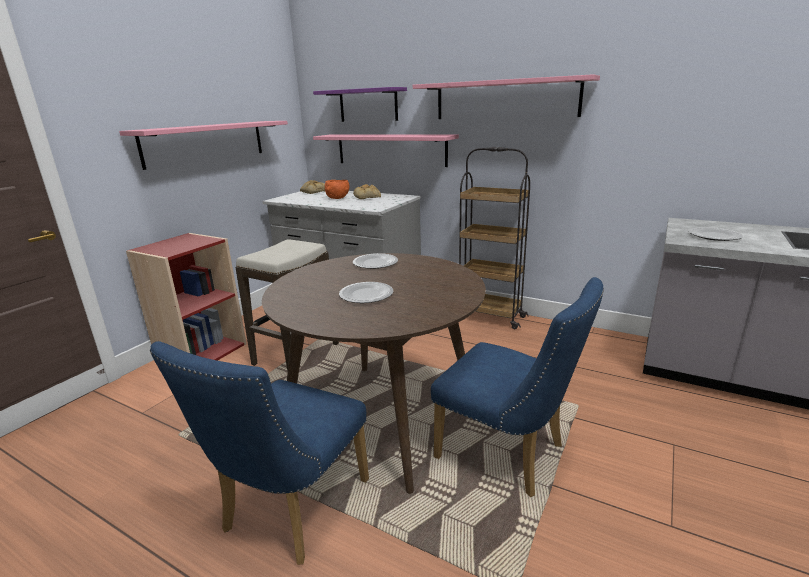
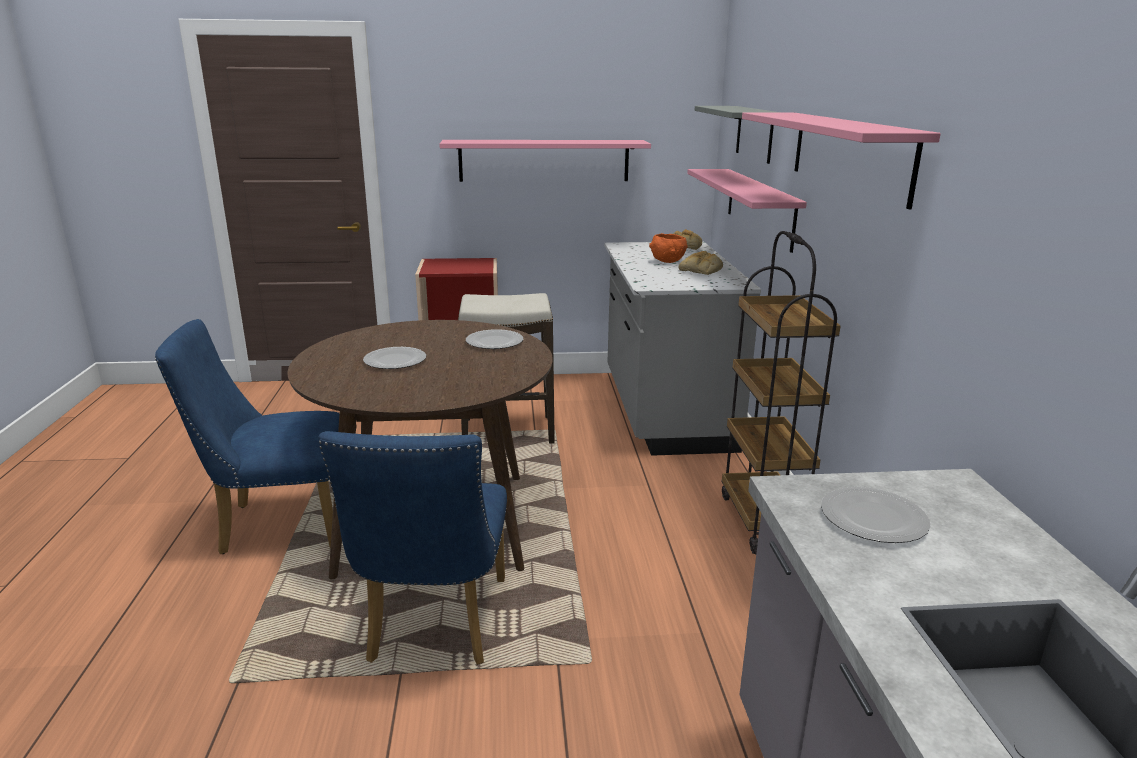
camera: 55 degrees right, 0 degrees up
(368, 105) = (754, 133): purple shelf -> grey shelf

